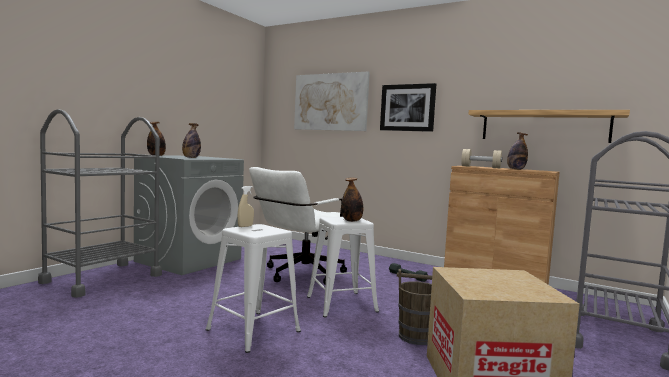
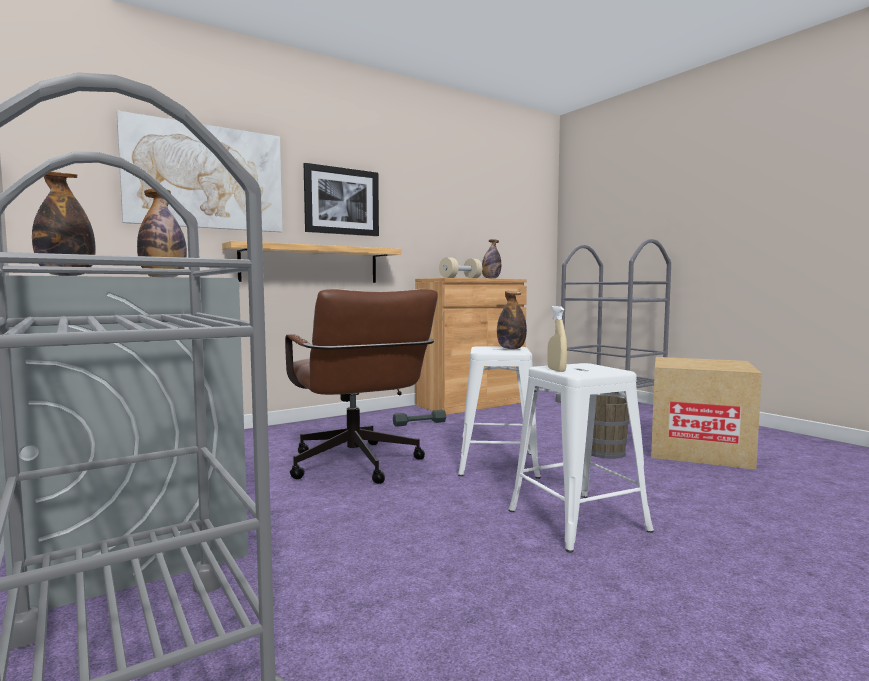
camera: 65 degrees left, 0 degrees up
(299, 275) = (358, 467): white office chair -> brown office chair
(543, 126) = (479, 234): shelf -> shelf (311, 264)

